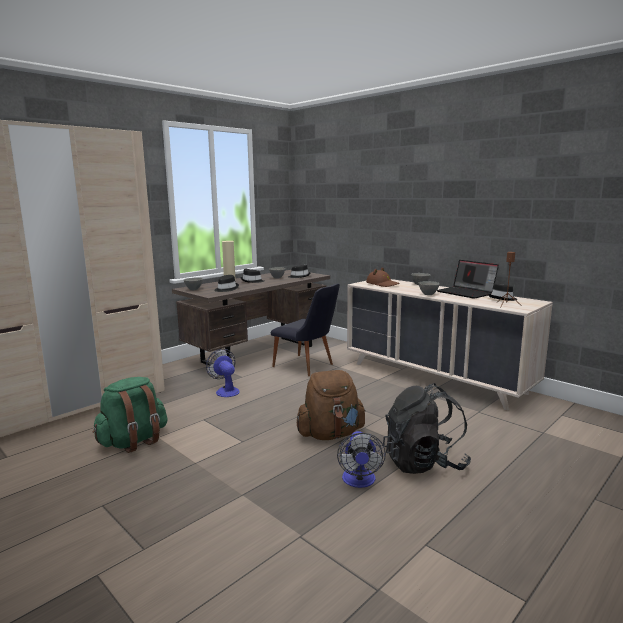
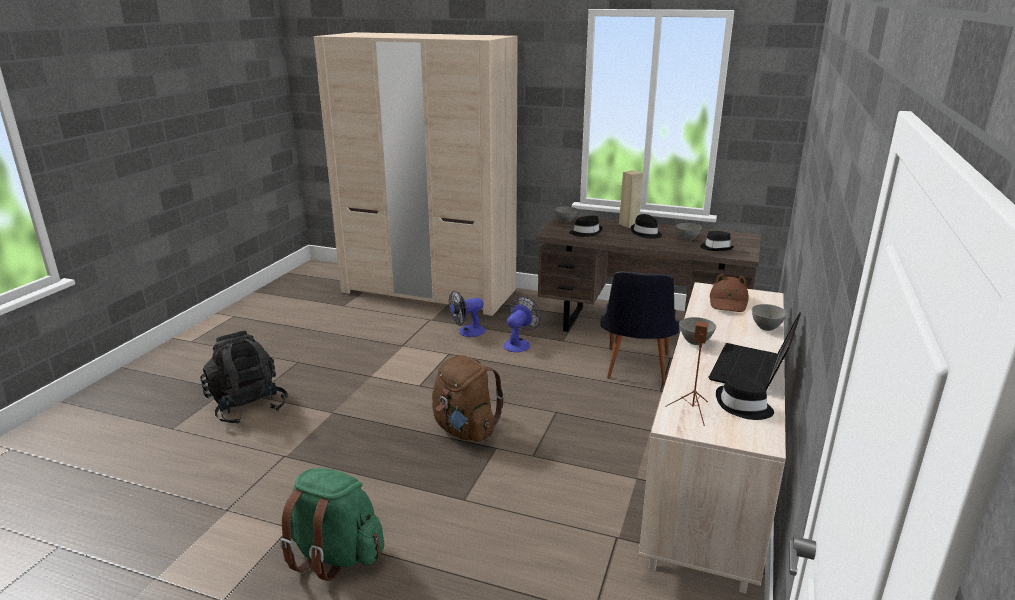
camera: 65 degrees right, 10 degrees up
(134, 441) = (390, 339): green backpack -> green backpack (335, 555)
(359, 481) = (379, 468): fan -> fan (467, 332)
(424, 463) = (437, 505): black backpack -> black backpack (247, 406)

